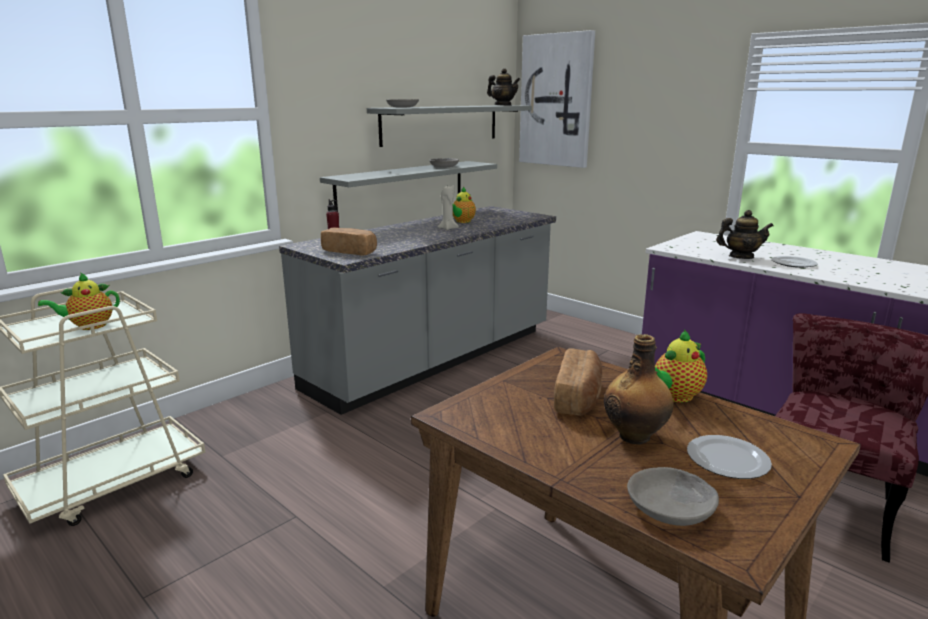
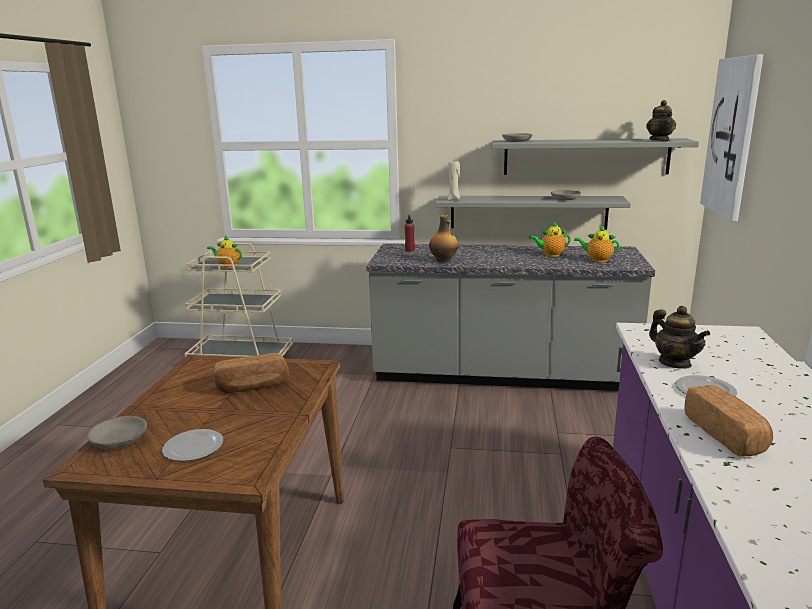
camera: 55 degrees right, 0 degrees up
(350, 251) = (398, 258): bread -> bread (725, 434)
(447, 228) = (517, 258): beige candle -> beige candle (454, 200)
(635, 436) = (207, 414): bottle -> bottle (443, 261)
(674, 396) = (285, 414): teapot -> teapot (597, 260)

